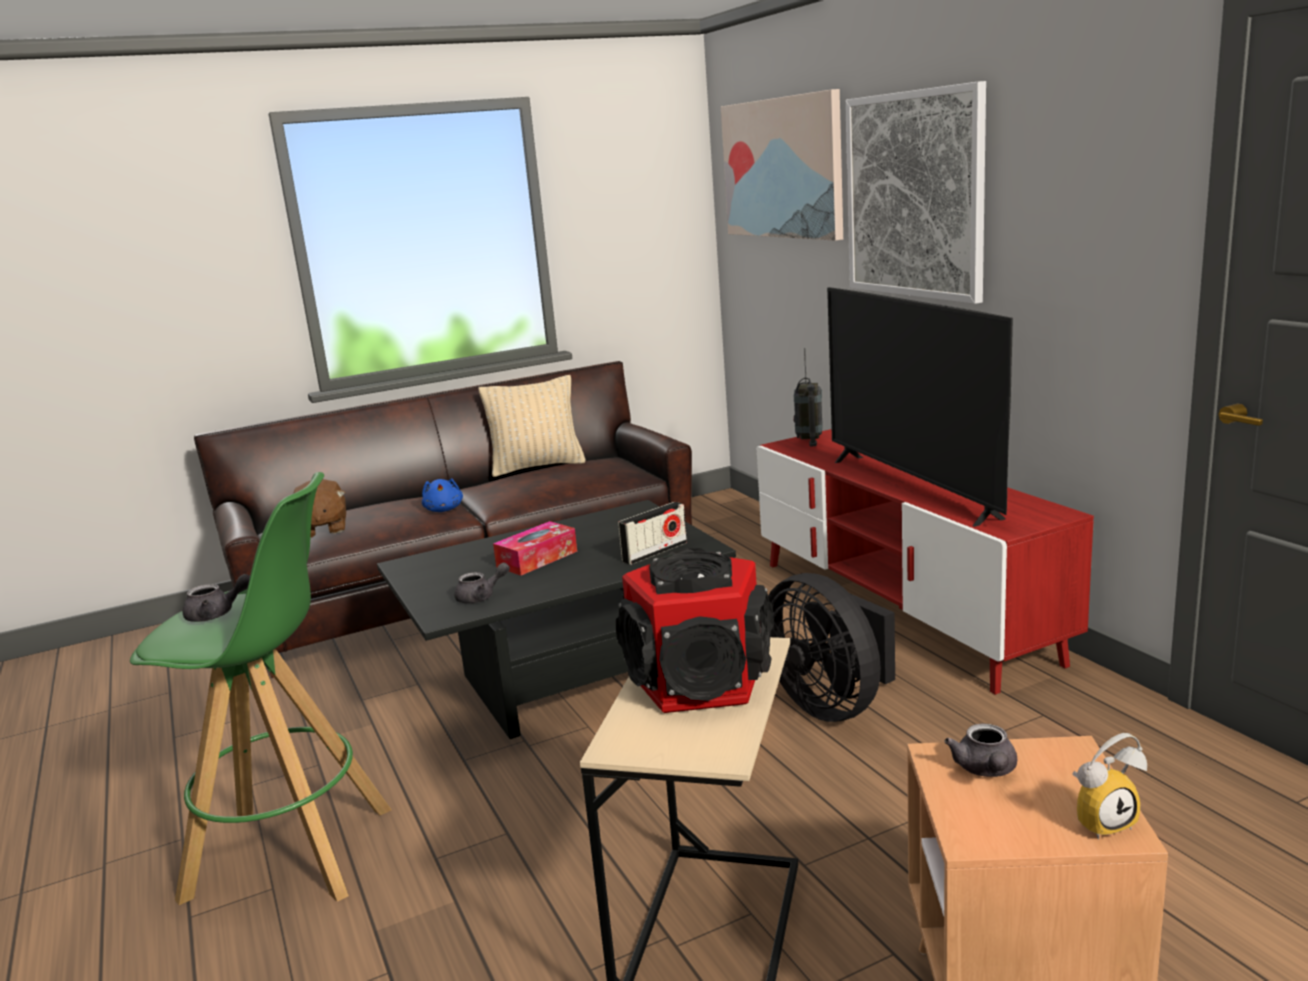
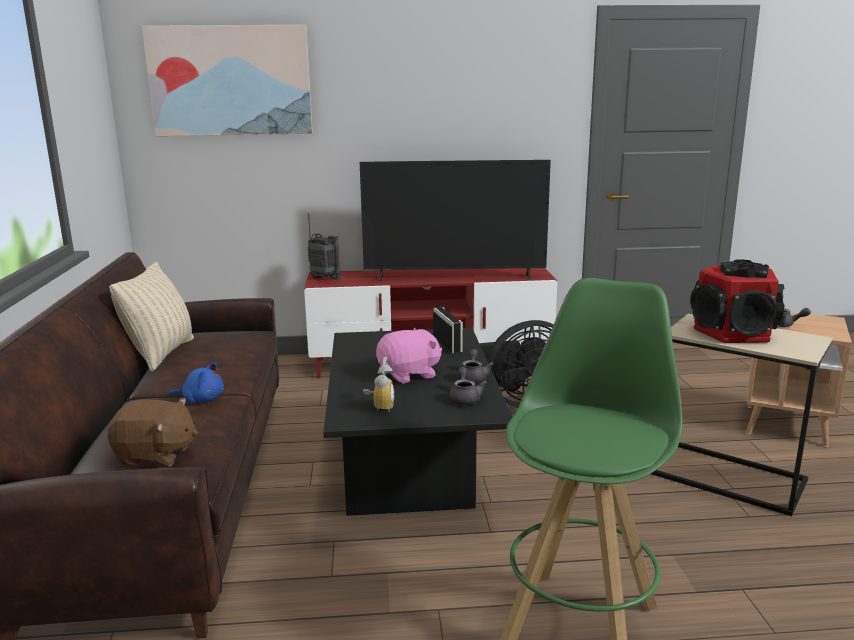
camera: 70 degrees left, 0 degrees up
(217, 614) = (574, 430): grey teapot -> grey teapot (473, 378)
(537, 559) = (409, 374): tissue box -> pink plush toy
(914, 195) = (387, 100): picture -> none
(1102, 821) = (823, 319): alarm clock -> alarm clock (380, 407)

